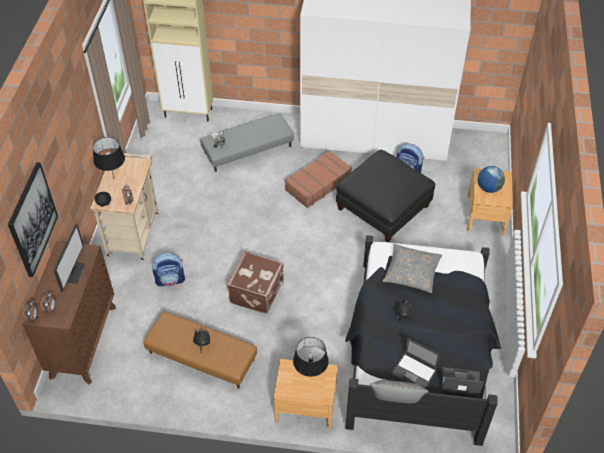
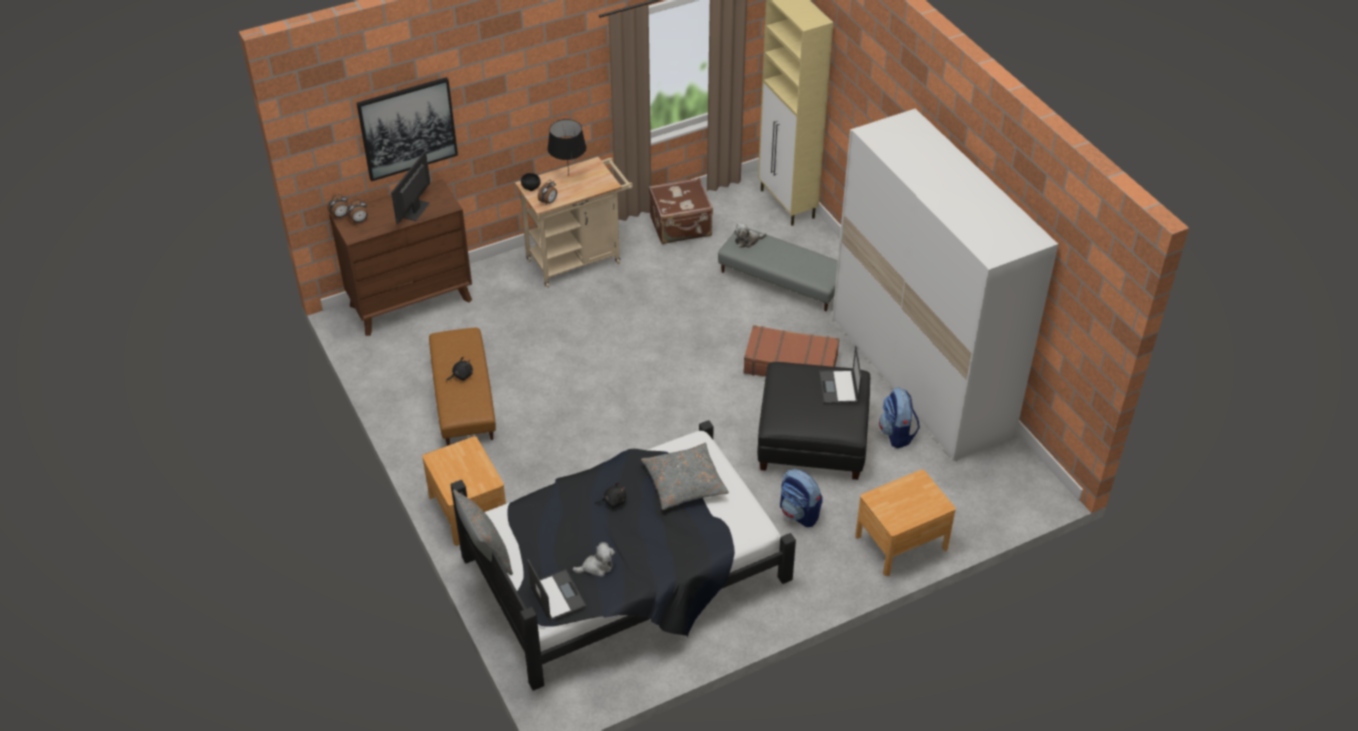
camera: 55 degrees right, 5 degrees down
(73, 272) = (415, 210): monitor -> monitor turned 135 degrees clockwise
(170, 280) = (539, 321): backpack -> backpack (799, 513)
(258, 292) = (584, 395): brown suitcase -> brown suitcase (681, 227)
(310, 377) = (470, 471): black table lamp -> none
(414, 372) = (540, 548): laptop -> laptop (839, 388)
(449, 350) = (596, 567): none -> plush toy
(488, 188) = (902, 498): globe -> none

